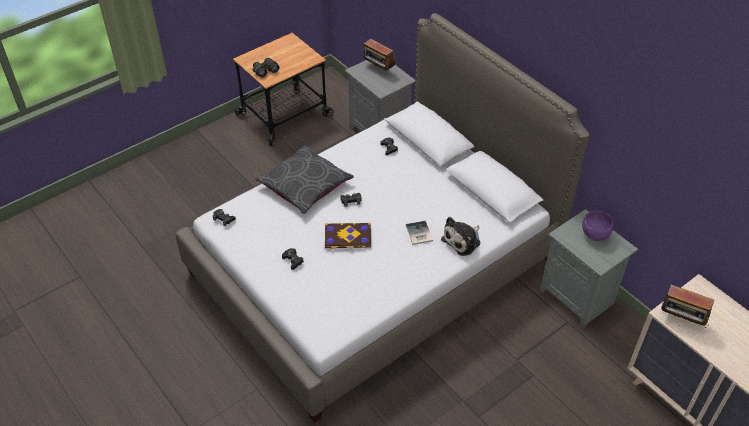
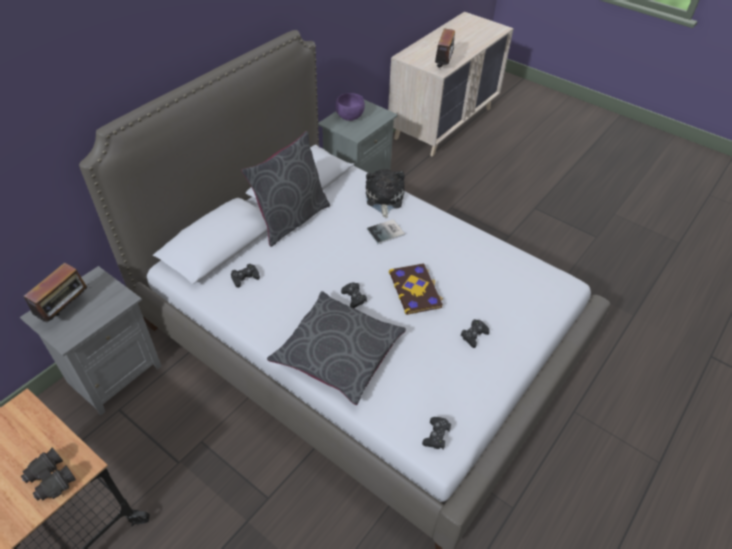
camera: 105 degrees left, 0 degrees up
(448, 178) = (291, 219): none -> grey pillow
(463, 240) = (384, 199): plush toy -> plush toy turned 120 degrees counterclockwise

